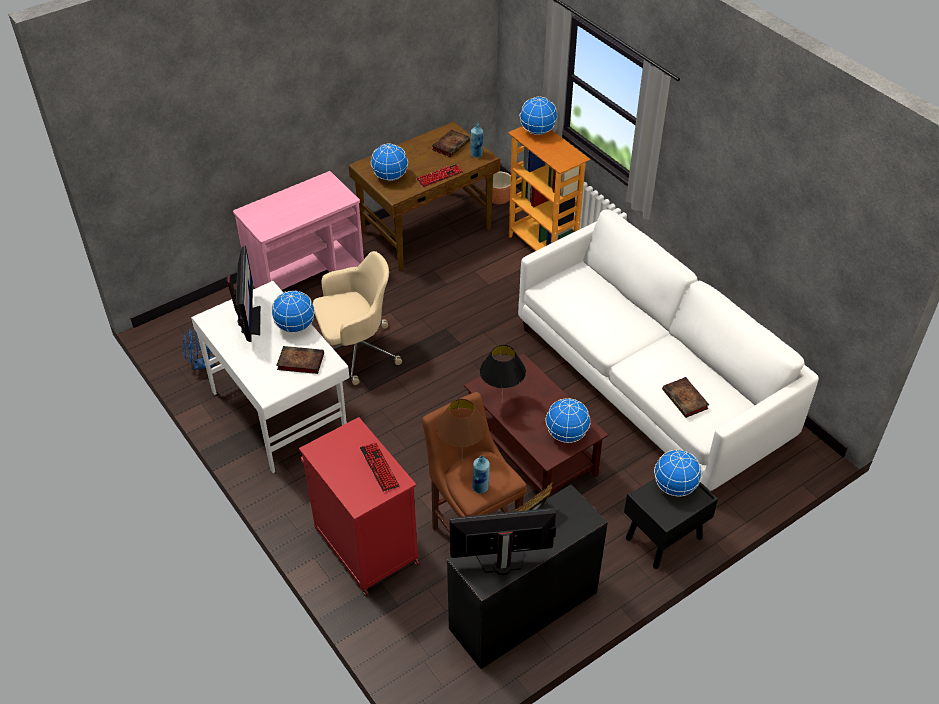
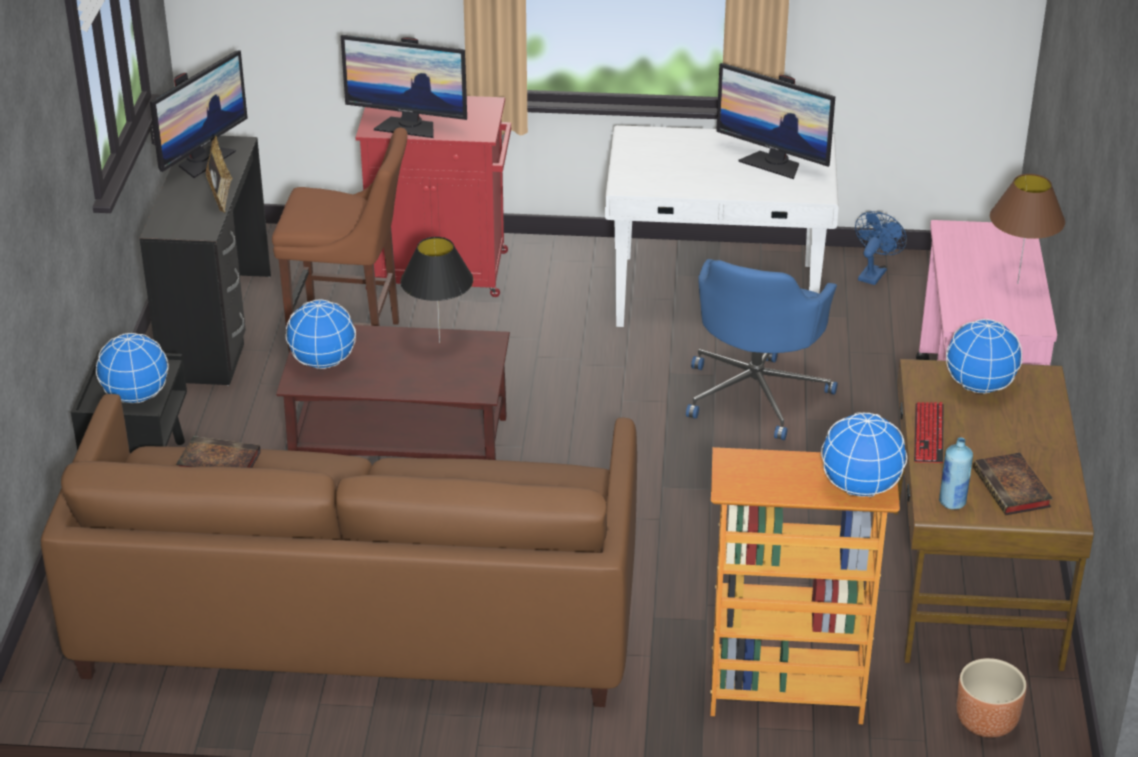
camera: 130 degrees right, 10 degrees down
(295, 327) = (722, 187): globe -> none
(299, 362) = (655, 168): book -> none
(356, 351) = (756, 393): beige office chair -> blue office chair
(379, 467) = (408, 126): keyboard -> monitor
(462, 460) = (361, 209): brown table lamp -> brown table lamp (1017, 283)
(480, 487) = (309, 201): blue bottle -> none
(650, 383) = (358, 618): white sofa -> brown sofa

